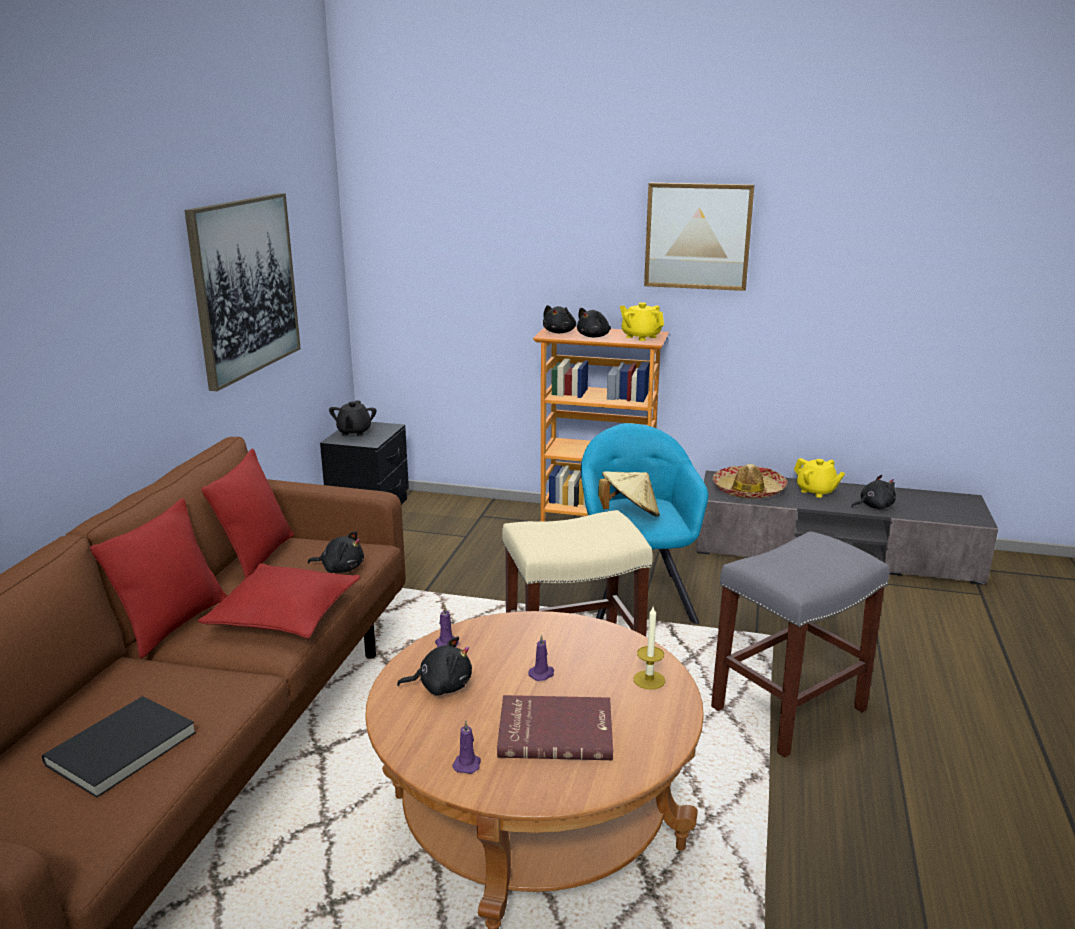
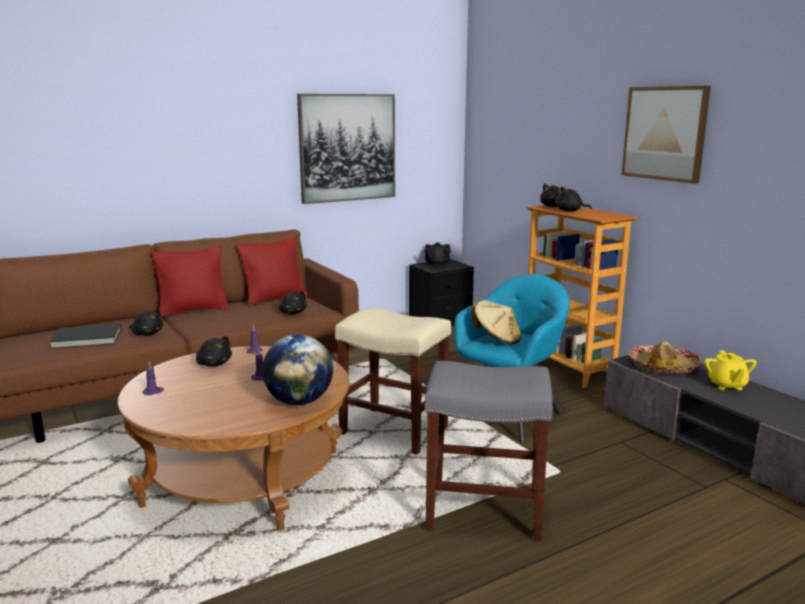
camera: 45 degrees right, 5 degrees down
(284, 614) = (231, 320): red pillow -> none
(555, 731) = (210, 398): red book -> none
(640, 337) = (603, 215): yellow teapot -> none
(649, 680) = (299, 402): candle -> globe
(873, 506) = (761, 410): black plush toy -> black plush toy (147, 334)

